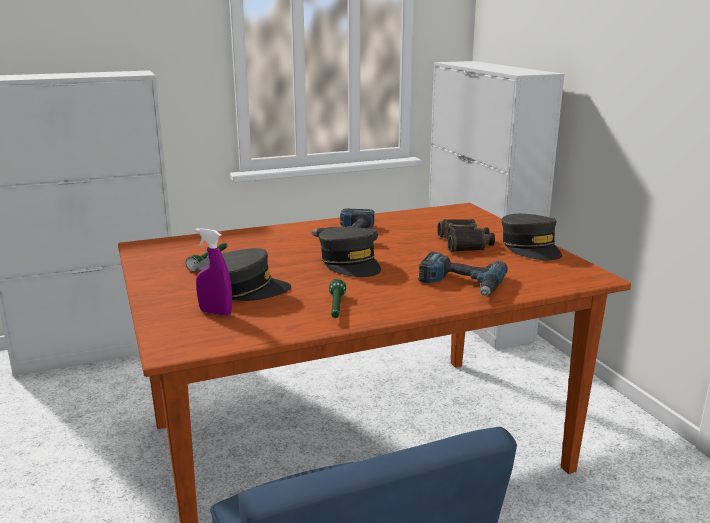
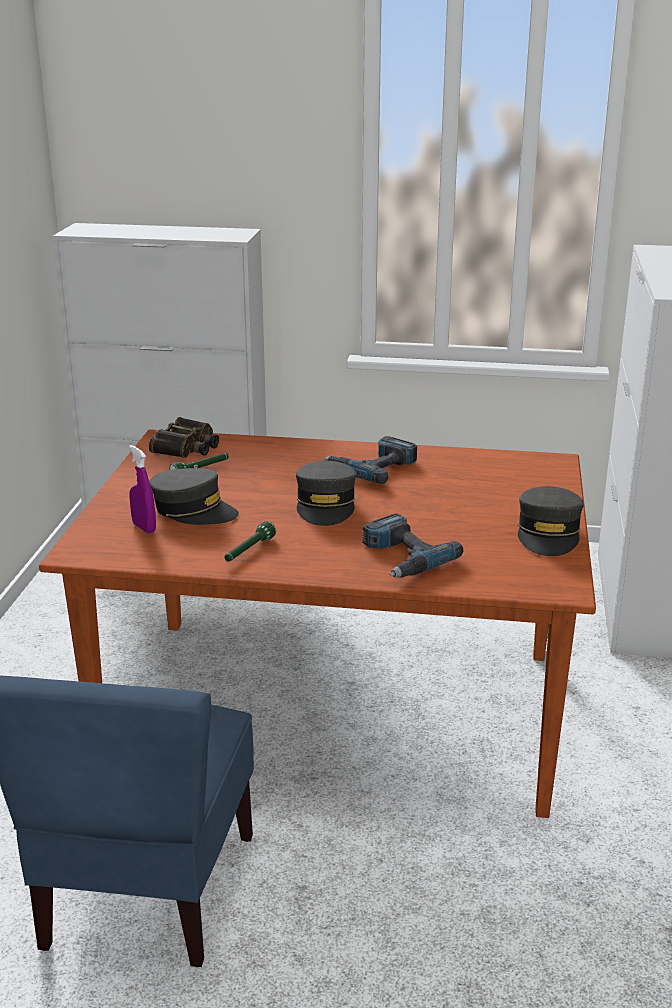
camera: 30 degrees right, 5 degrees up
(465, 243) = (483, 510): binoculars -> binoculars (187, 447)

